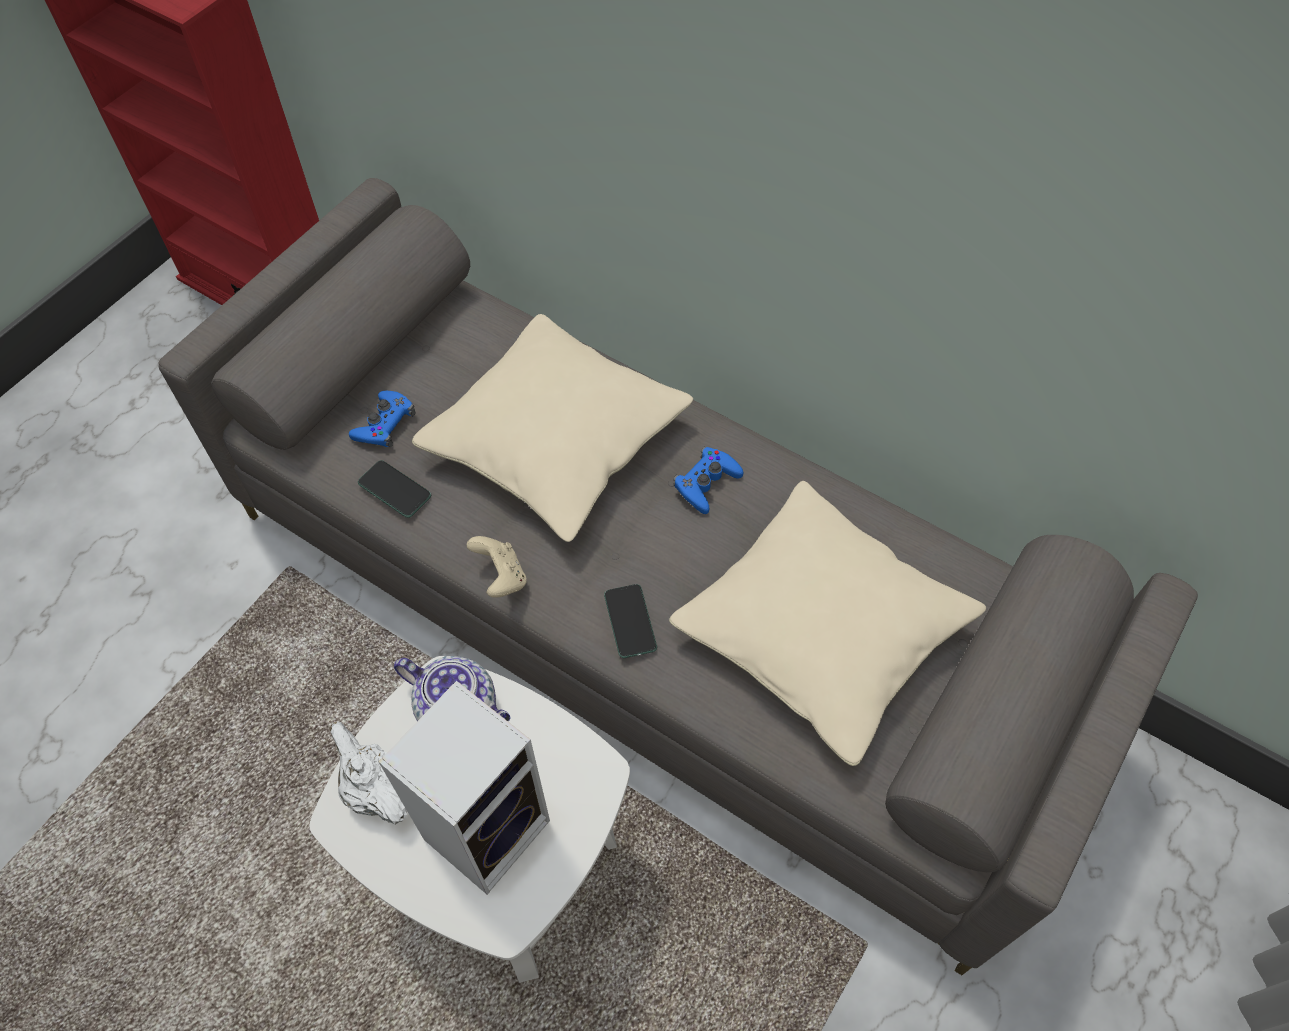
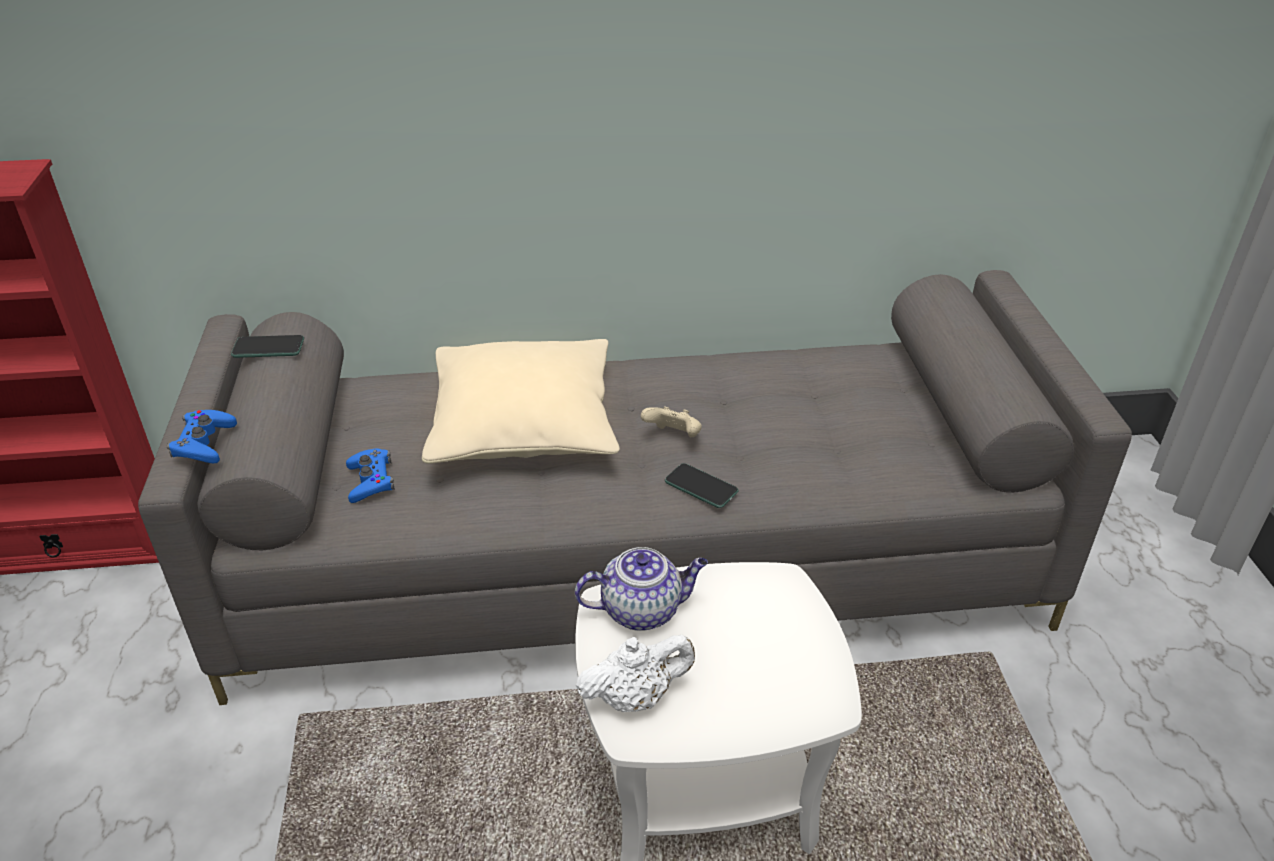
camera: 40 degrees left, 20 degrees down
(374, 788) = (635, 697): white teapot -> white teapot turned 150 degrees clockwise
(395, 490) = (428, 513): phone -> phone (268, 348)
(488, 825) = (747, 659): speaker -> none
(501, 577) = (578, 515): beige game controller -> beige game controller (673, 437)
(706, 483) = (658, 391): blue game controller -> blue game controller (204, 443)
(821, 632) = (824, 425): beige pillow -> none

